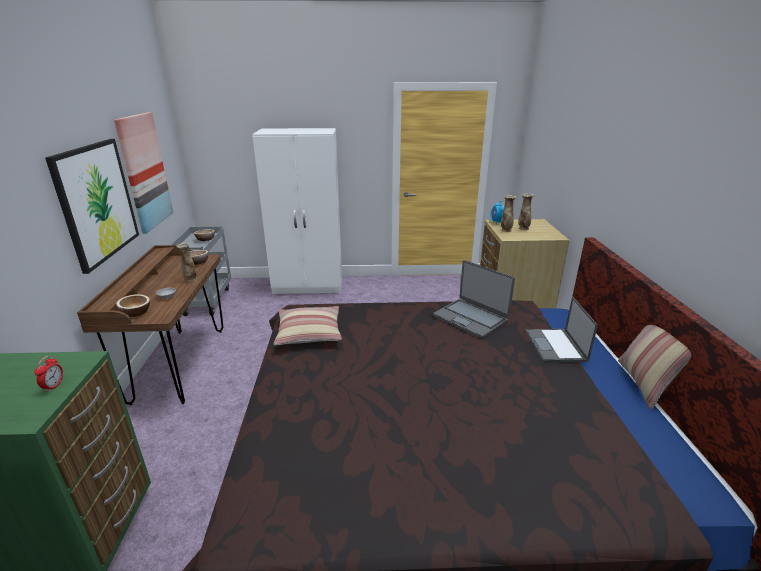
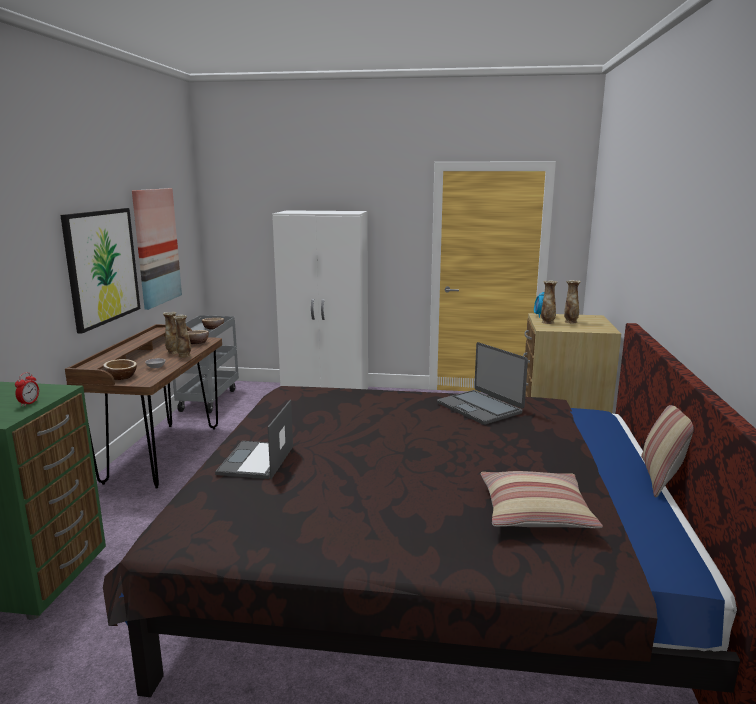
camera: 10 degrees right, 10 degrees down
(179, 276) = (173, 352): none -> vase
(309, 333) = (293, 407): pillow -> pillow (535, 512)
(556, 346) = (569, 437): laptop -> laptop (256, 461)

